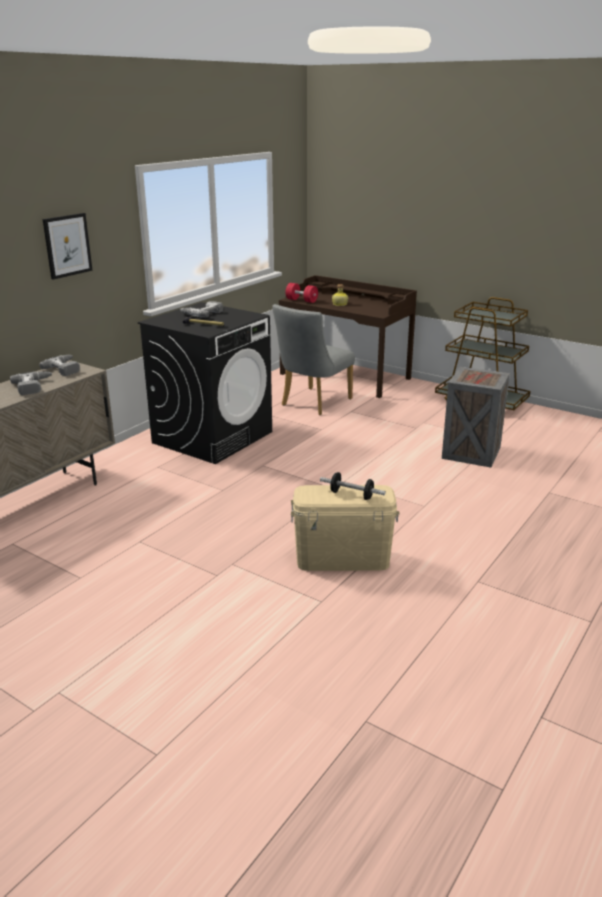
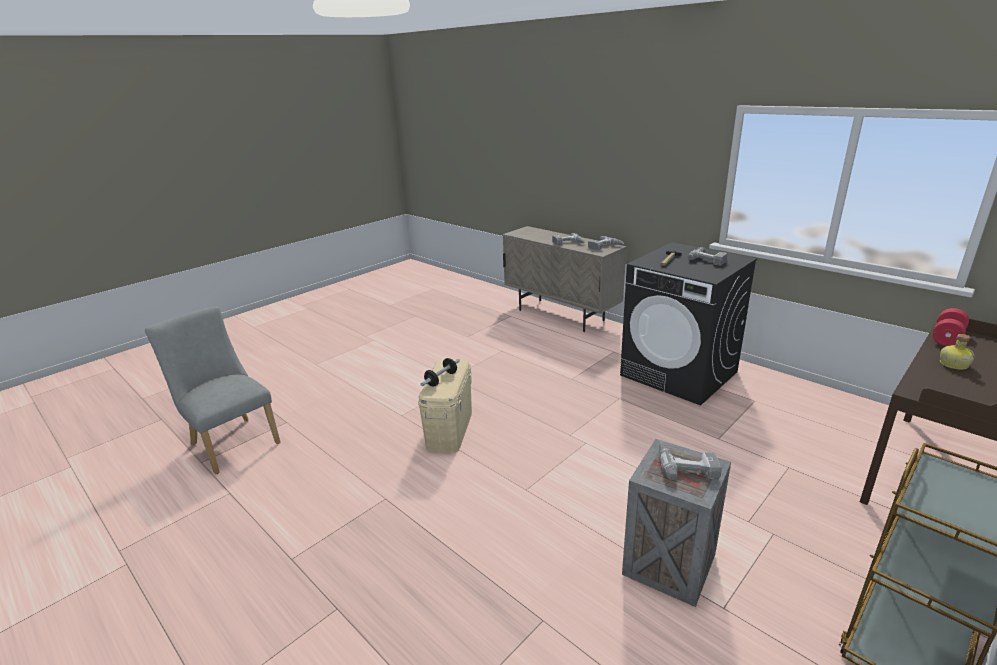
camera: 100 degrees right, 0 degrees up
(67, 245) = (648, 162): picture -> none
(313, 403) = (802, 438): grey chair -> grey chair (231, 441)
(472, 376) = (686, 465): none -> power drill

